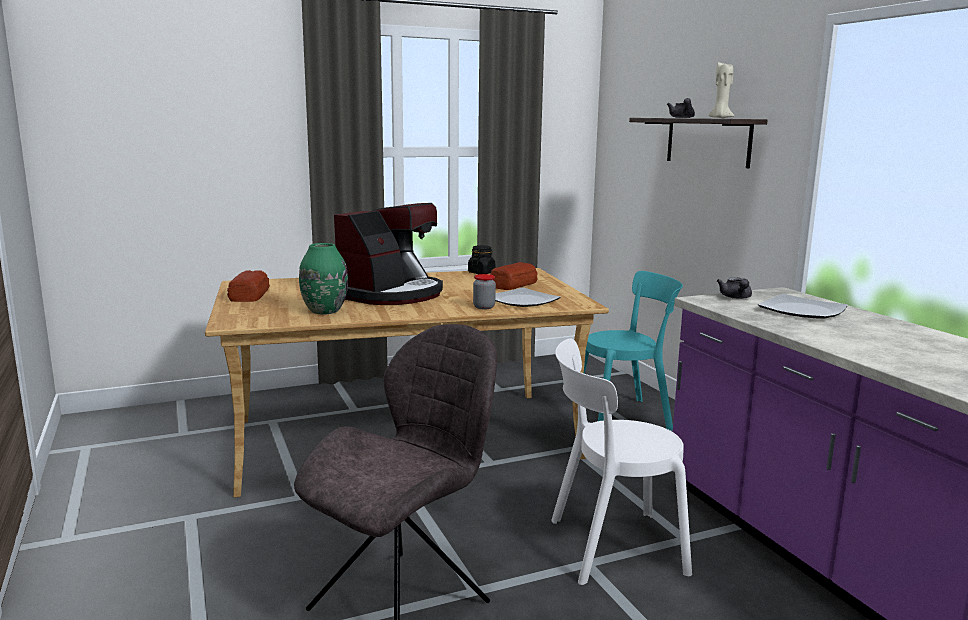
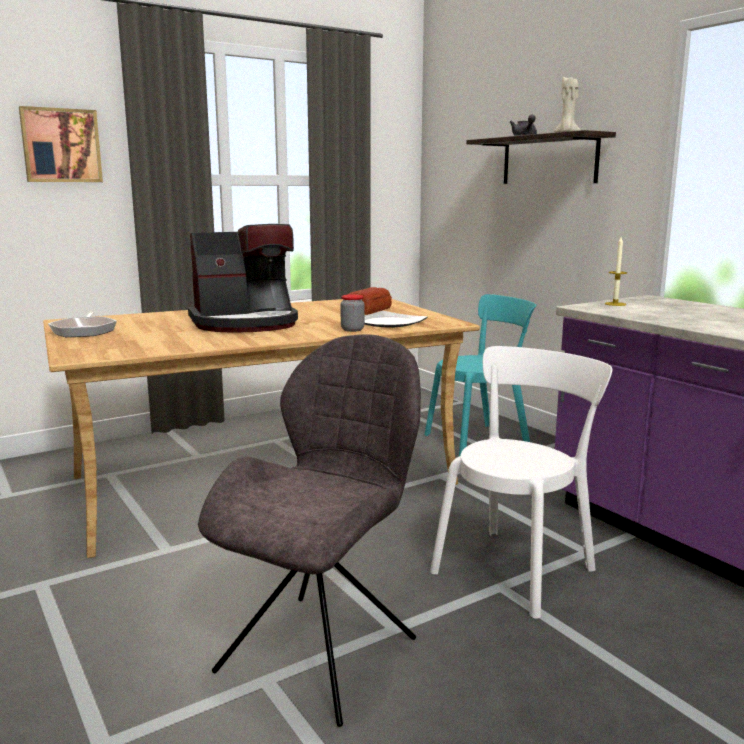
camera: 10 degrees left, 0 degrees up
(249, 123) = (61, 145): none -> picture
(250, 295) = (84, 331): bread -> frying pan
(324, 311) = (180, 341): green vase -> none
(392, 294) = (246, 323): coffee machine -> coffee machine turned 45 degrees clockwise
(481, 273) = (328, 302): black jar -> none
(610, 546) = (517, 567): white chair -> white chair turned 150 degrees clockwise
(736, 297) = (615, 304): grey teapot -> candle
(802, 311) = (687, 311): plate -> none

